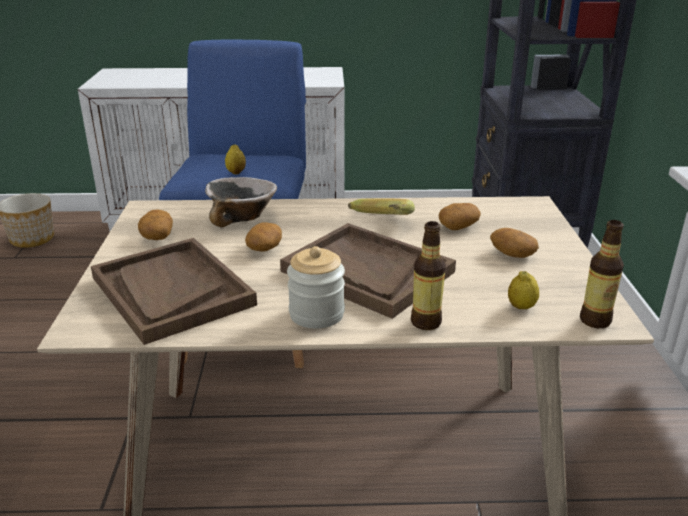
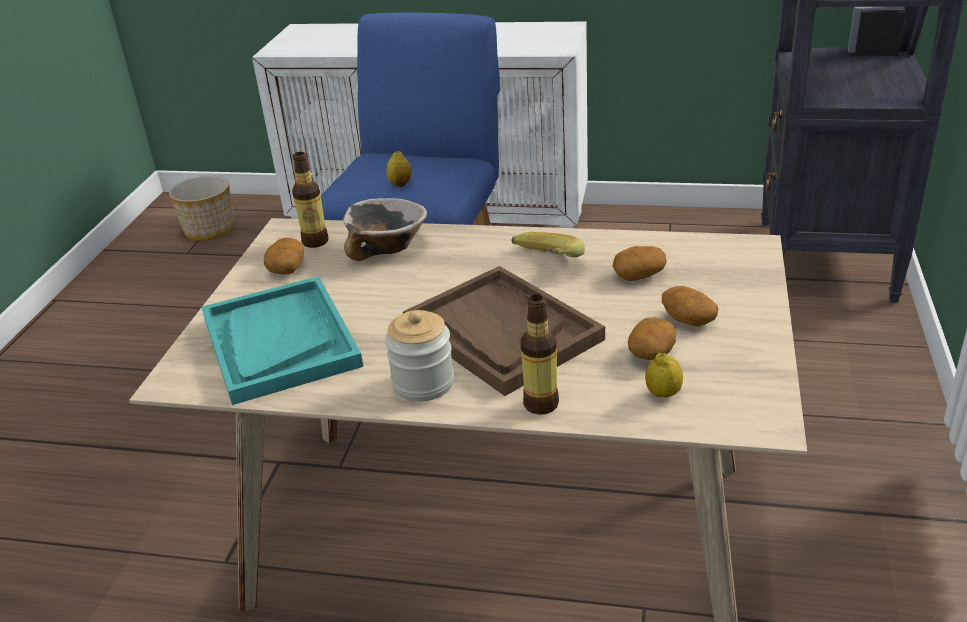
camera: 15 degrees right, 5 degrees up
(171, 291) = (279, 342): brown tray -> turquoise tray
(264, 248) = (397, 292): potato -> potato (651, 353)
(595, 320) = (745, 419): bottle -> bottle (315, 242)

